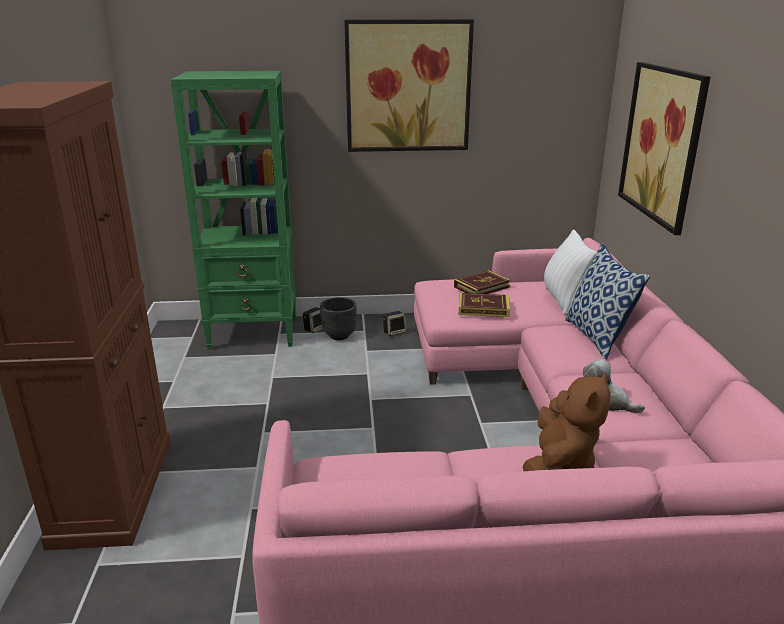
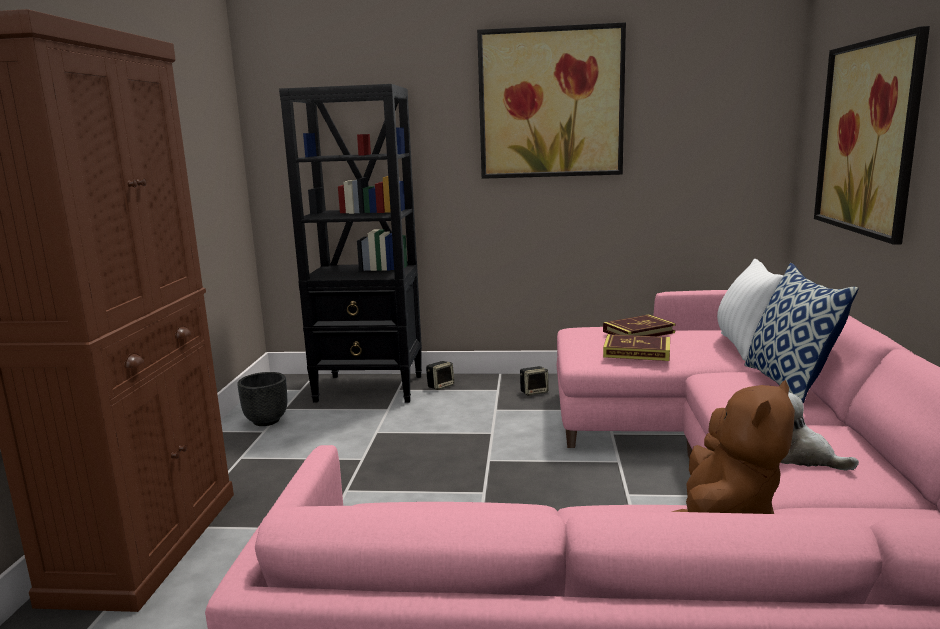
camera: 10 degrees right, 10 degrees down
(254, 333) = (370, 388): green bookcase -> black bookcase
(339, 335) = (467, 393): black planter -> black planter (267, 421)

